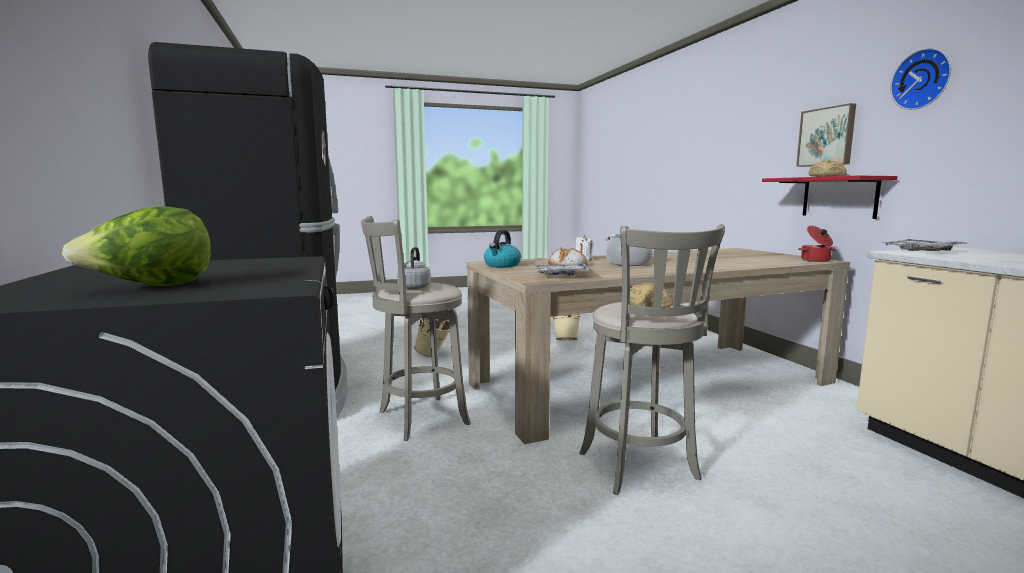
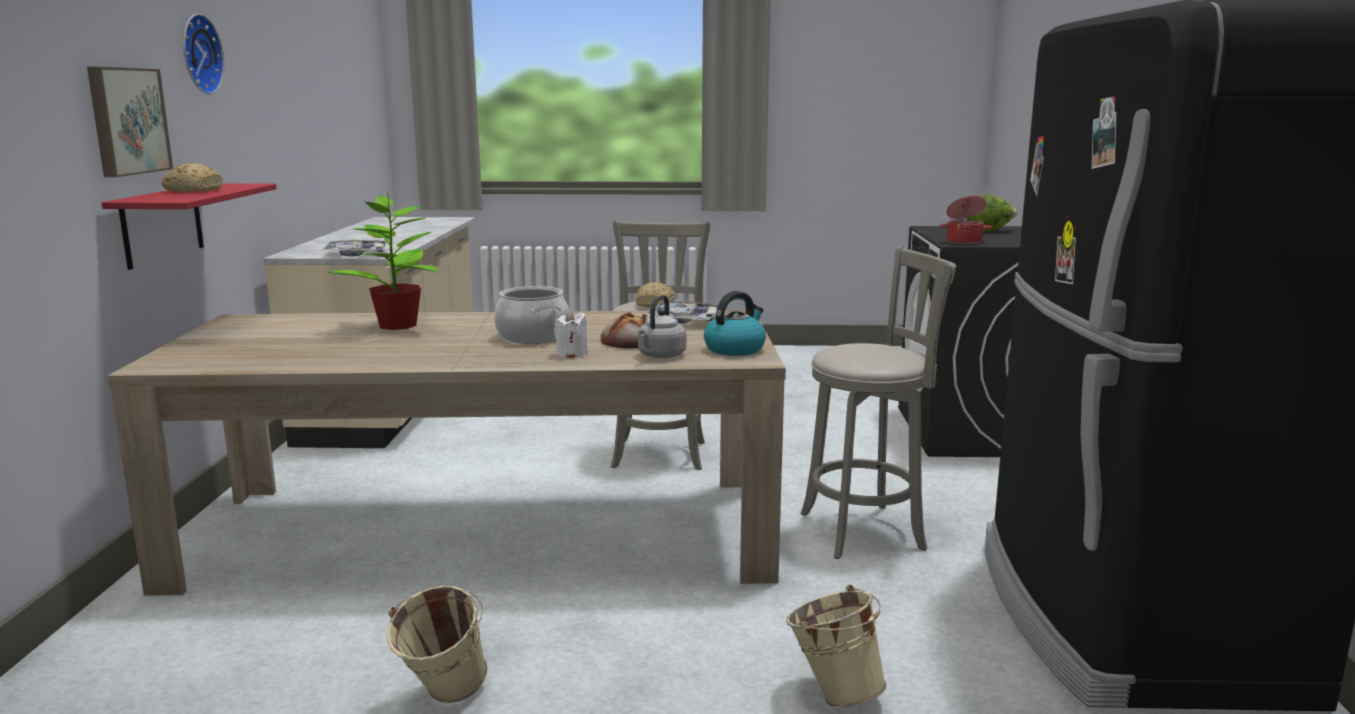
camera: 160 degrees left, 5 degrees up
(415, 287) = (877, 349): grey kettle -> grey kettle (660, 356)
(724, 263) = (397, 325): none -> potted plant
(816, 260) = (250, 319): cooking pot -> cooking pot (964, 242)

